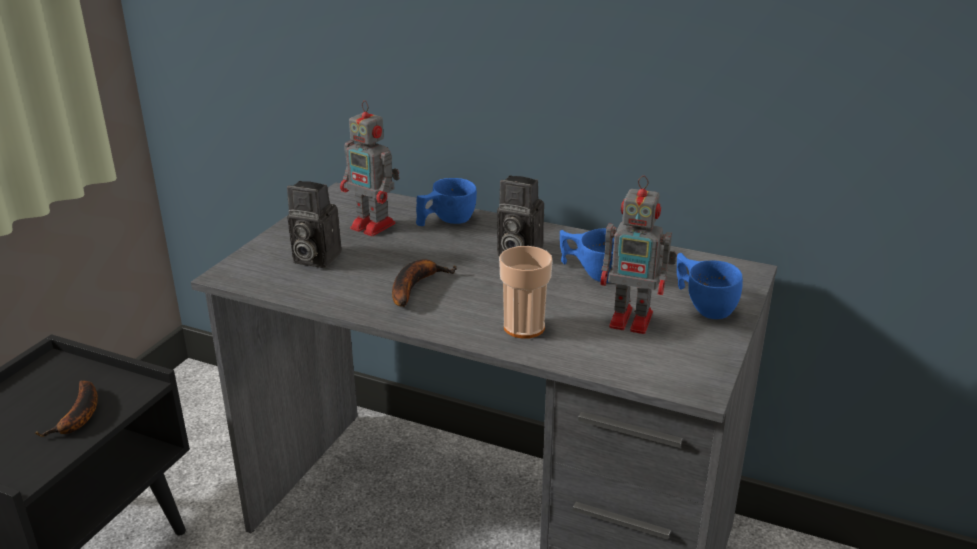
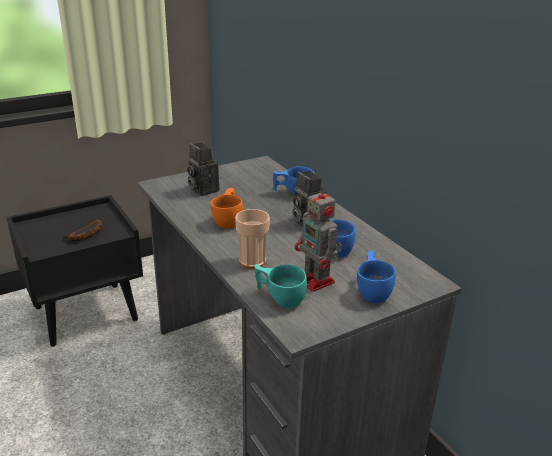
camera: 35 degrees right, 0 degrees up
(374, 226) = (253, 183): toy robot -> none
(415, 286) = (229, 220): banana -> orange cup
(620, 357) = (279, 297): none -> turquoise cup

